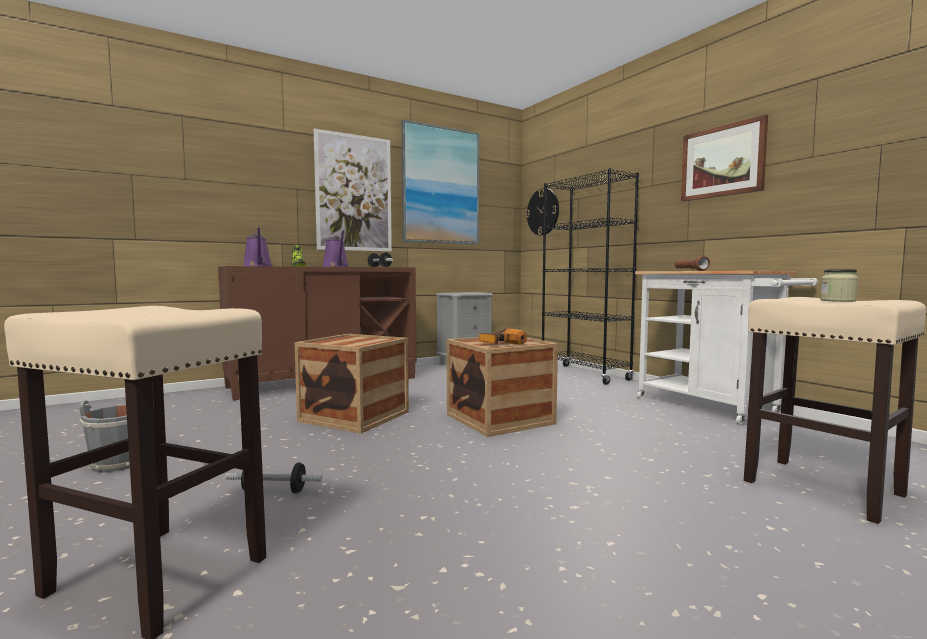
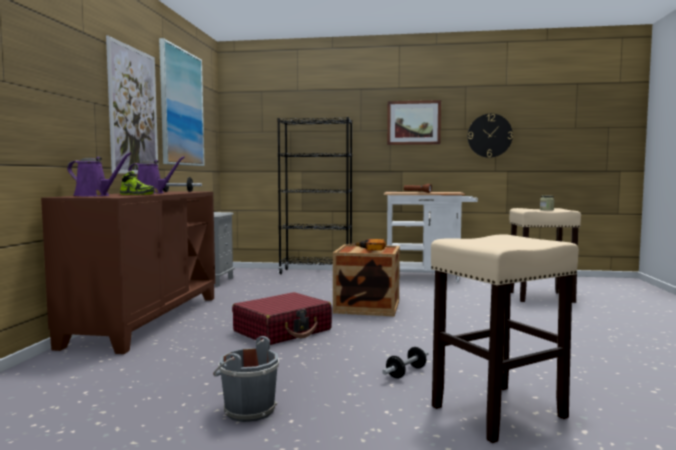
camera: 50 degrees left, 0 degrees up
(354, 416) = (283, 331): crate -> red suitcase
(543, 212) = (249, 138): wall clock -> wall clock (489, 135)

